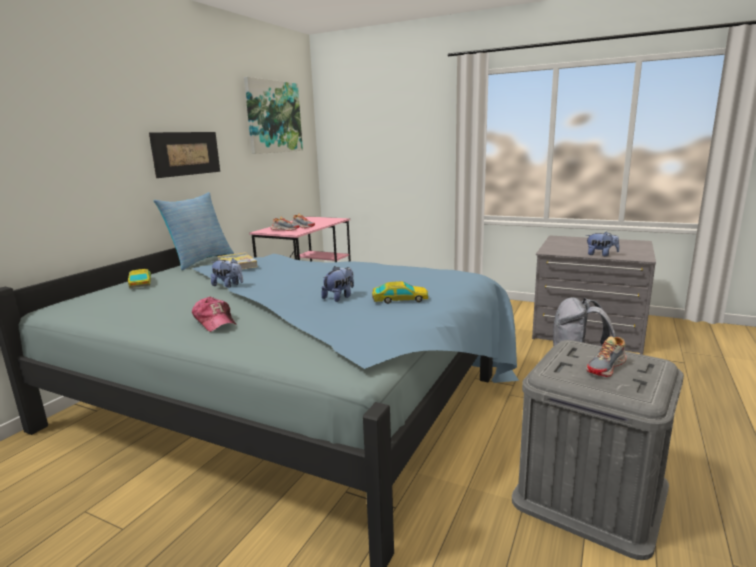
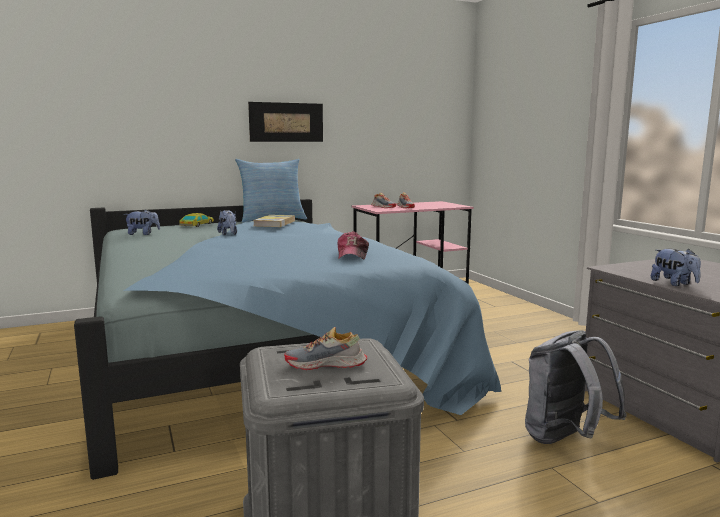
camera: 40 degrees right, 5 degrees down
(215, 322) = (157, 251): cap -> cap (353, 255)
(273, 117) = (405, 91): picture -> none
(339, 297) = (258, 253): plush toy -> plush toy (143, 234)
(400, 299) = (289, 263): toy car -> none

